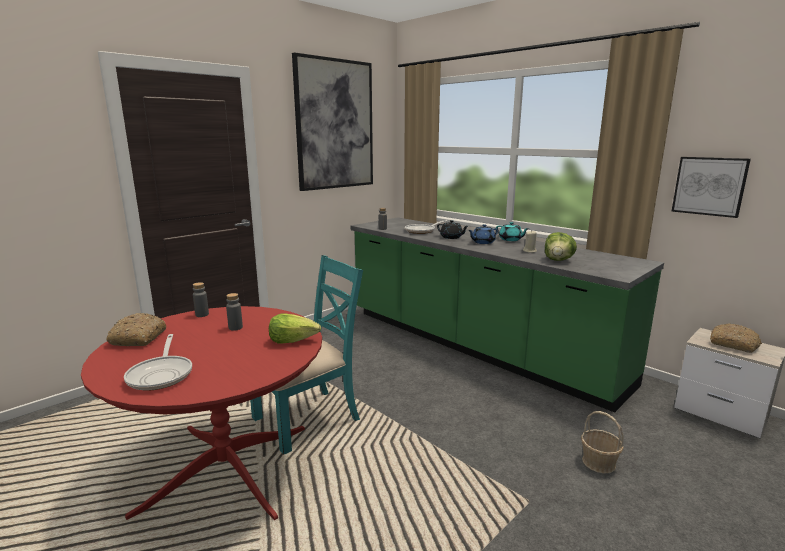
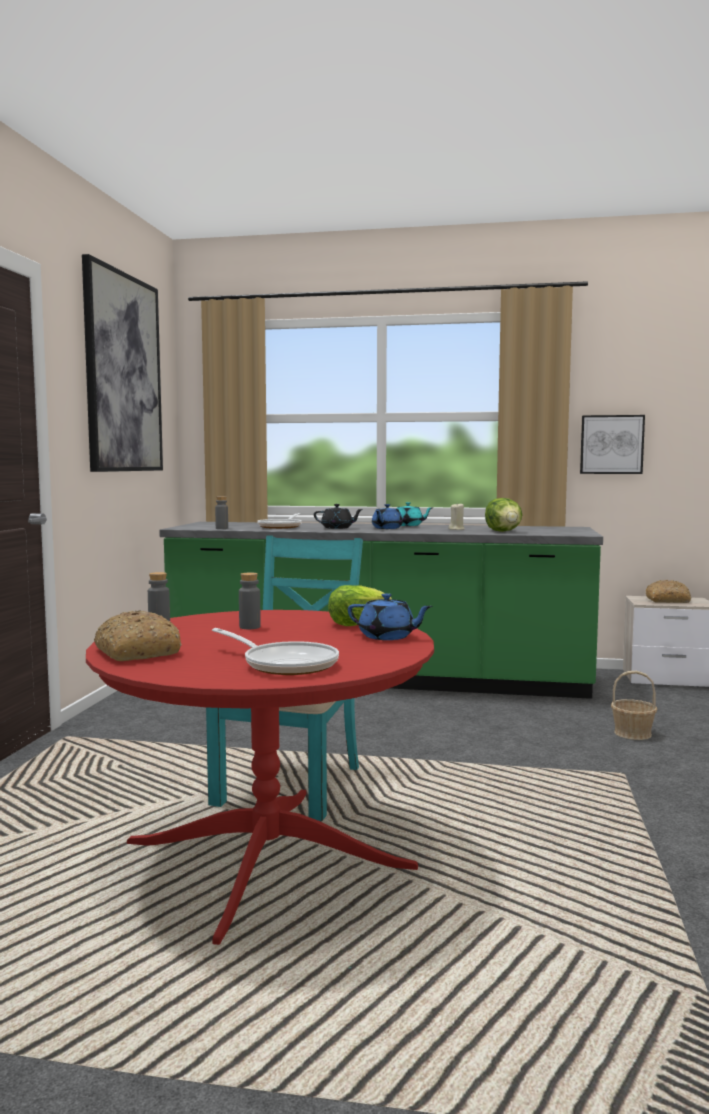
camera: 35 degrees left, 10 degrees down
(273, 362) = (387, 637): none -> blue teapot

